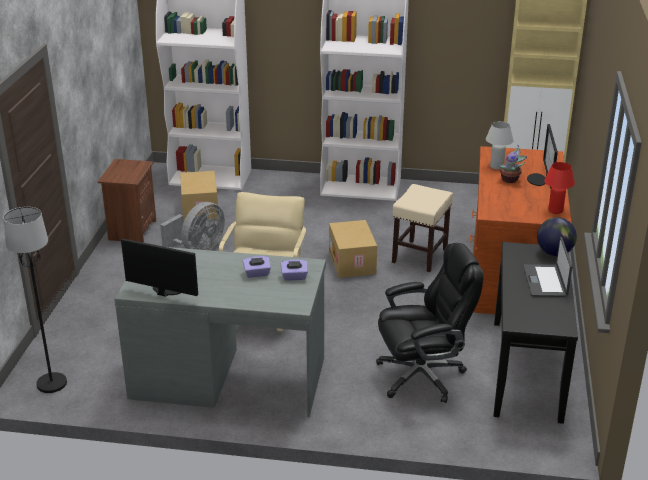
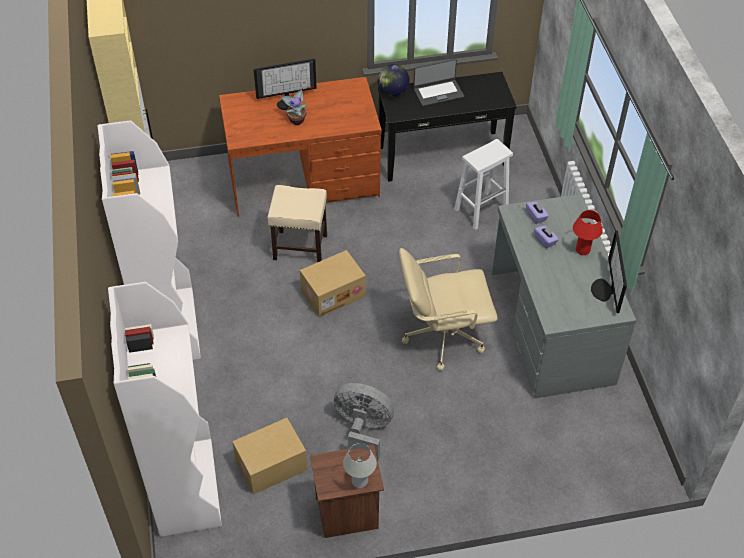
camera: 110 degrees left, 20 degrees up
(51, 383) = (631, 450): black floor lamp -> none
(422, 376) = (481, 210): black office chair -> white stool
(496, 166) = (272, 132): white table lamp -> white table lamp (359, 481)
(555, 210) = (344, 87): red table lamp -> red table lamp (582, 250)

